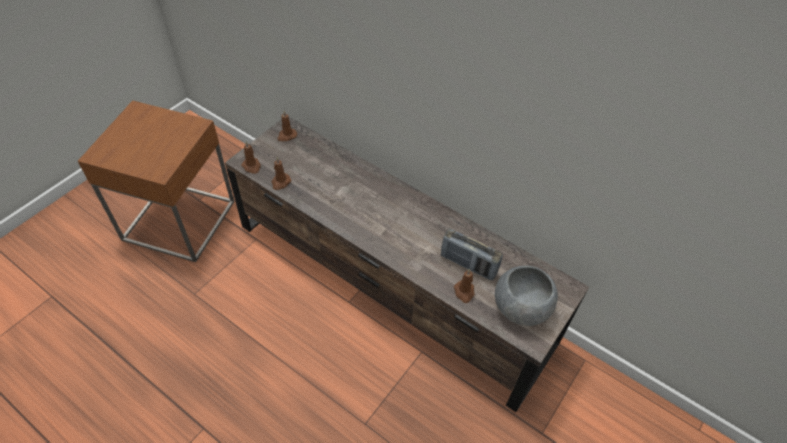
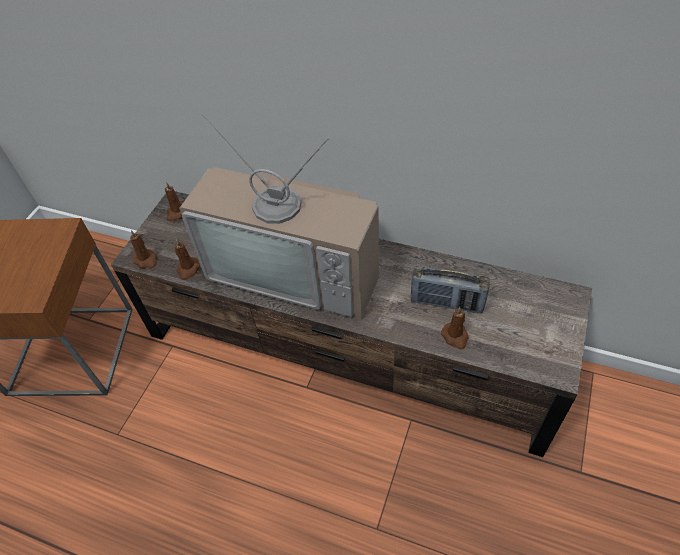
camera: 10 degrees left, 0 degrees up
(363, 205) = (297, 269): none -> television
(521, 307) = (528, 334): grey bowl -> none

